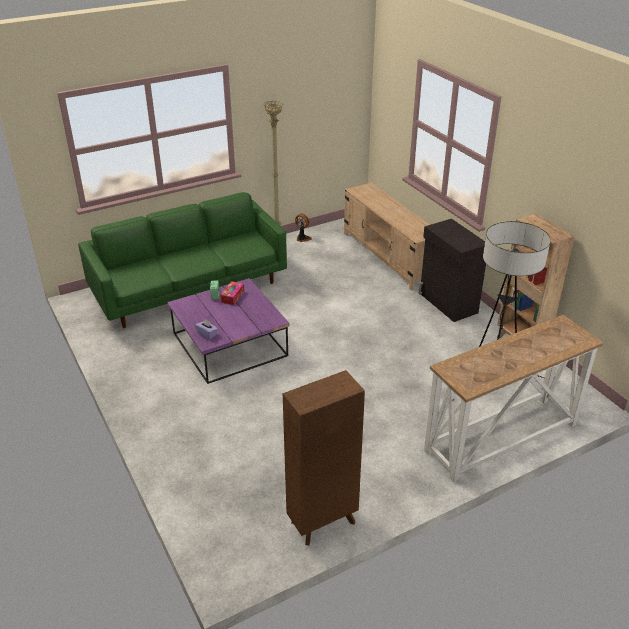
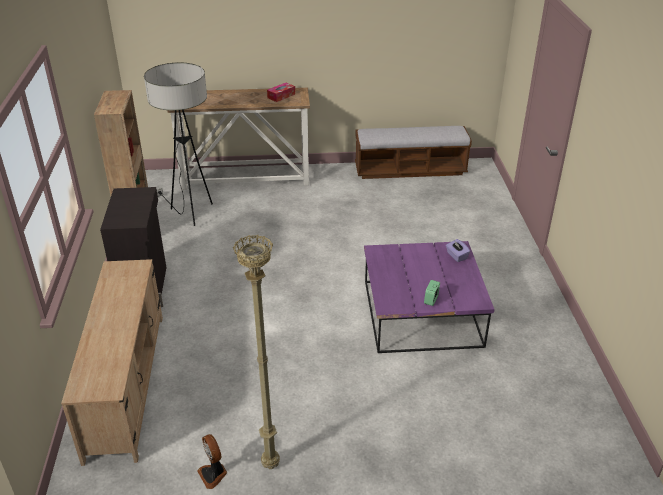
camera: 155 degrees left, 0 degrees up
(190, 290) = (446, 415): green sofa -> none
(232, 296) = (410, 293): tissue box -> tissue box (281, 96)
(321, 523) = (410, 170): brown bookcase -> bench

